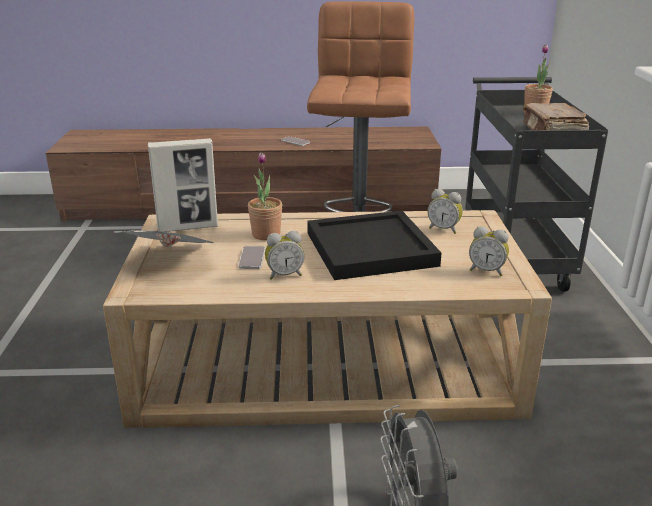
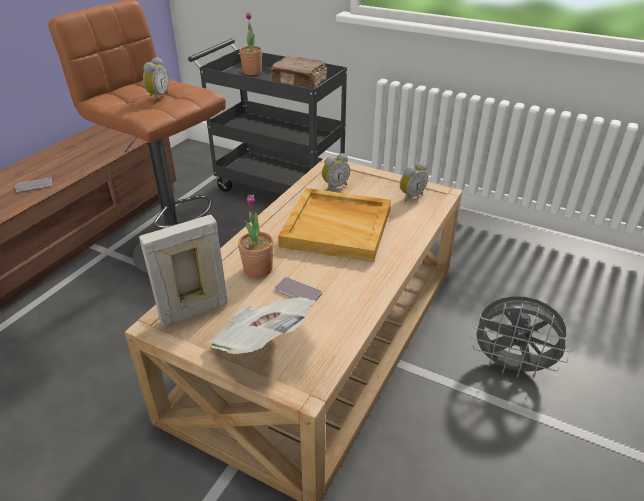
camera: 60 degrees left, 10 degrees up
(188, 227) = (194, 311): picture frame -> picture frame turned 135 degrees counterclockwise
(284, 275) = (344, 283): alarm clock -> alarm clock (157, 96)
(372, 249) = (338, 227): black tray -> beige tray

